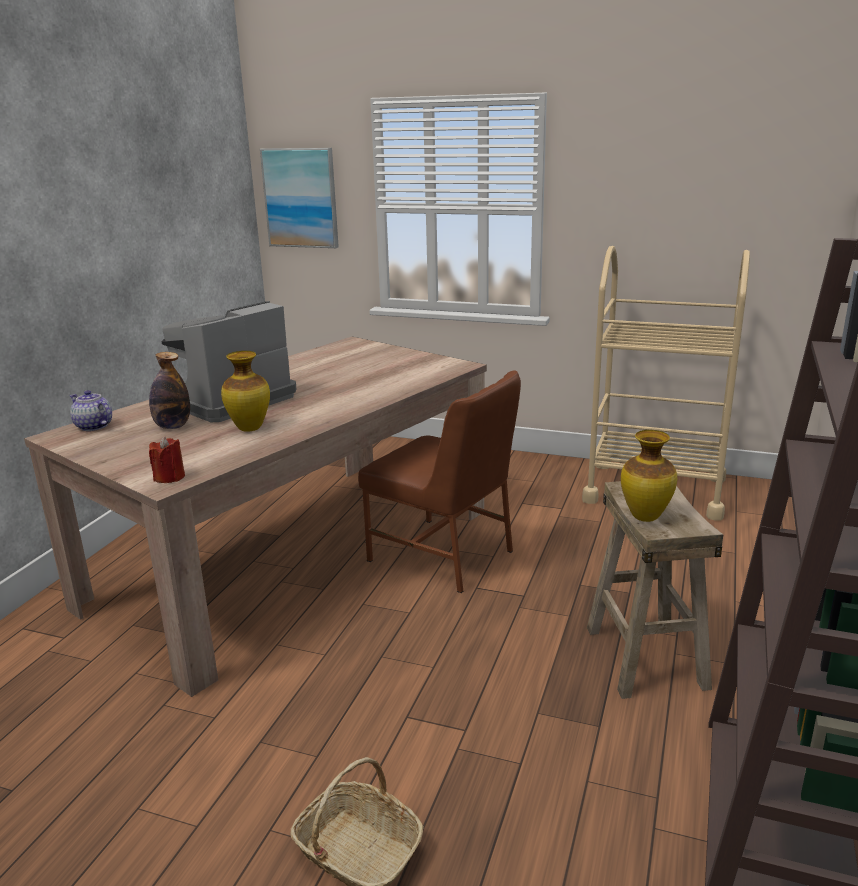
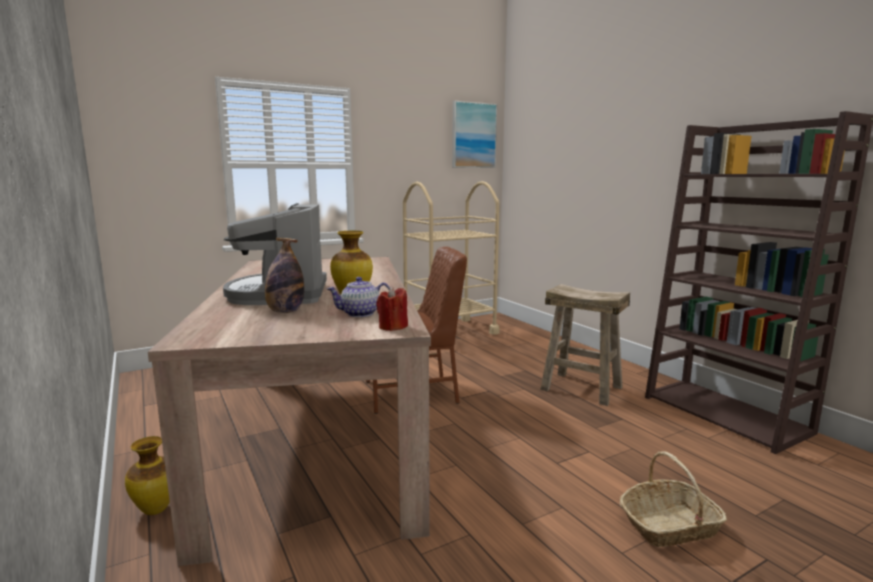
camera: 50 degrees left, 10 degrees down
(93, 426) = (204, 328): teapot -> teapot (360, 314)
(301, 198) = (144, 156): picture -> picture (473, 135)
(646, 517) = (592, 296): vase -> vase (156, 509)

